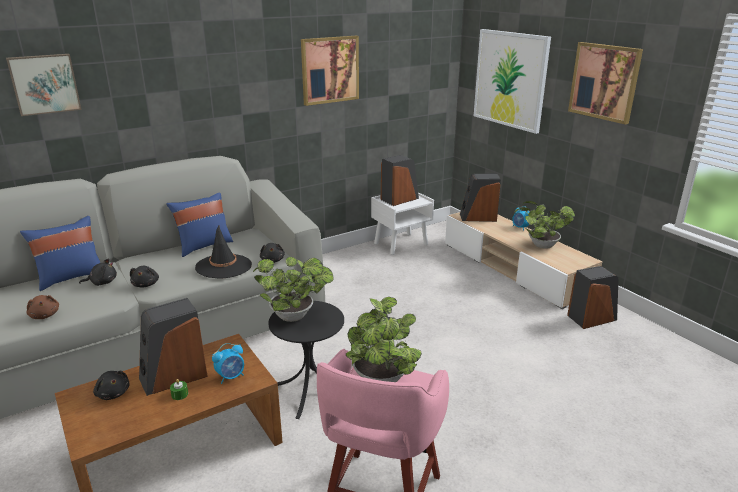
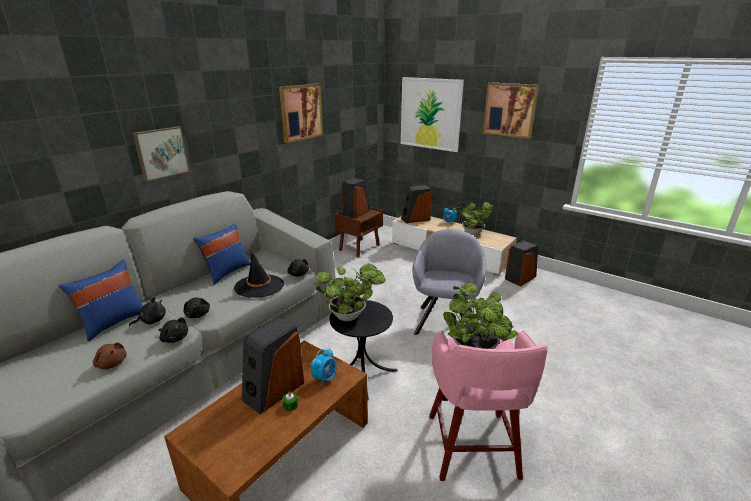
camera: 20 degrees left, 0 degrees up
(44, 84) = (60, 135): picture -> picture (161, 153)
(113, 393) = (226, 420): black plush toy -> black plush toy (174, 338)
(401, 244) = (359, 247): white nightstand -> brown nightstand
(449, 351) = (445, 321): none -> grey armchair

